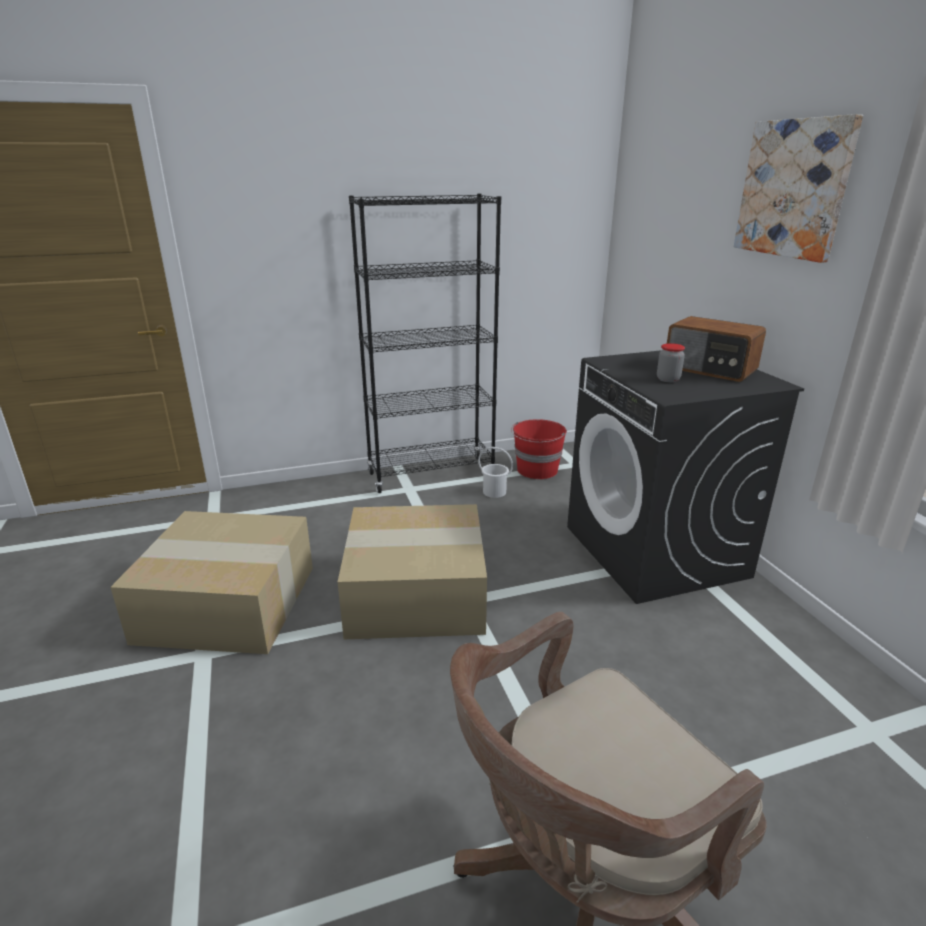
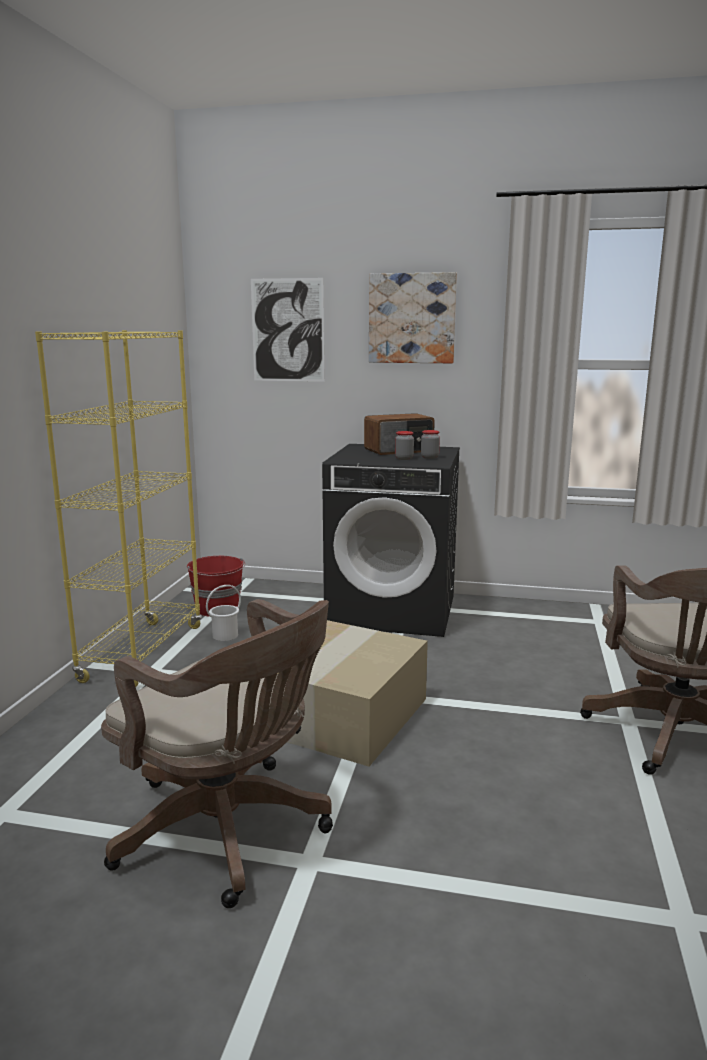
camera: 60 degrees left, 10 degrees down
(225, 604) = (229, 832): cardboard box -> brown office chair
(431, 475) = (143, 653): black bookcase -> yellow bookcase
(678, 197) = (287, 330): none -> picture
(701, 387) = (429, 457): none -> jar

